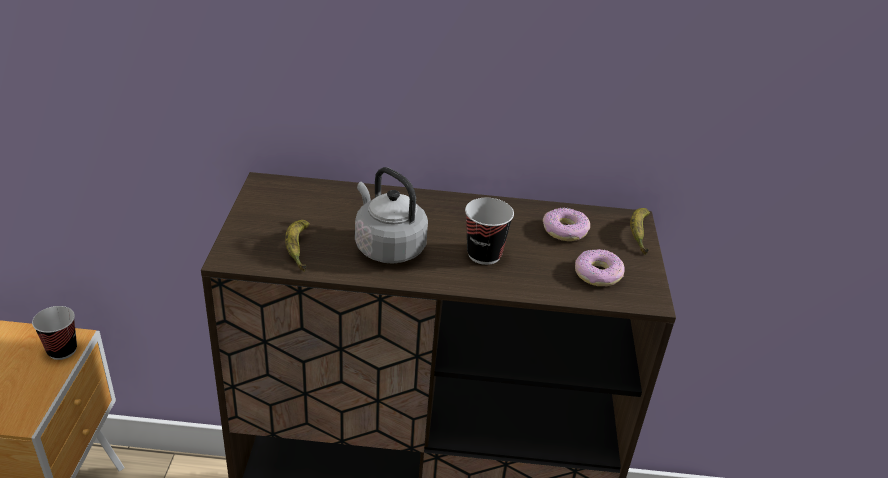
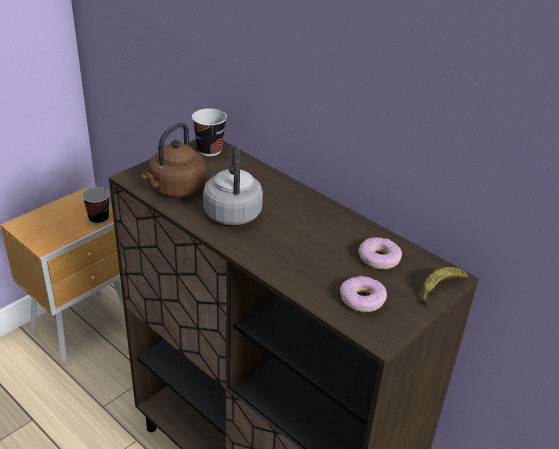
camera: 40 degrees right, 0 degrees up
(298, 250) = (175, 189): banana -> brown kettle
(484, 254) = (292, 246): cup -> cup (209, 150)

